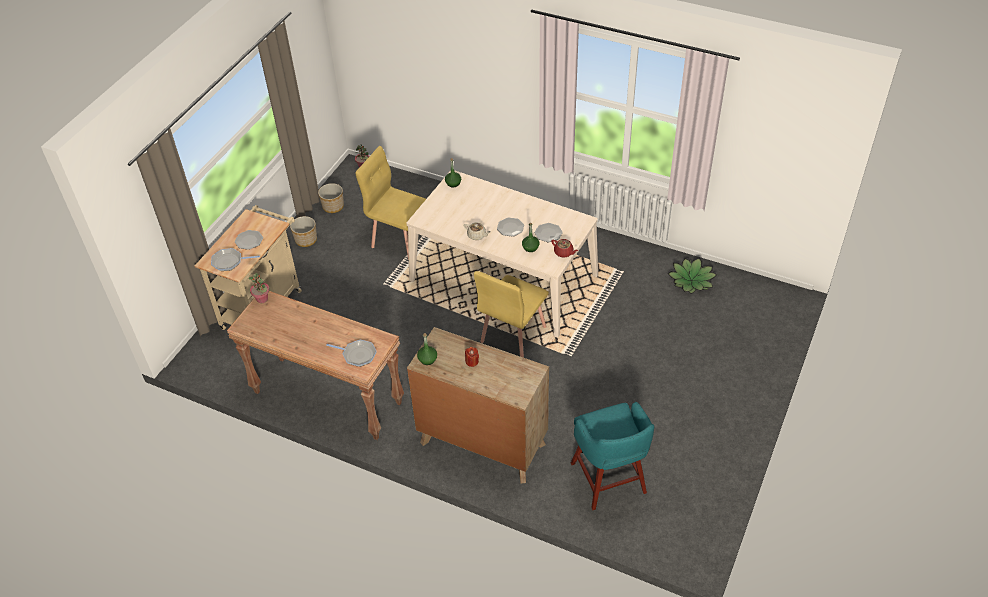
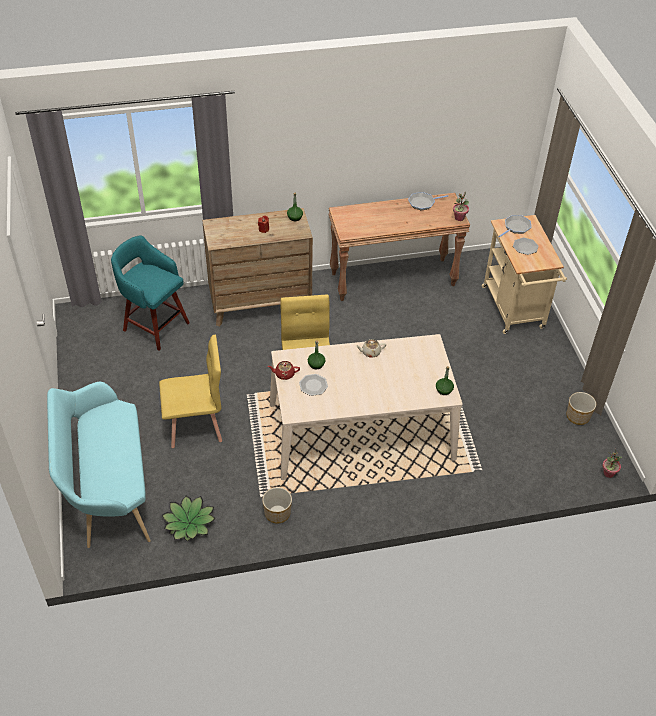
camera: 140 degrees right, 0 degrees up
(306, 239) = (557, 375): planter -> planter (277, 513)
(357, 355) = (353, 217): frying pan -> frying pan (423, 203)
(401, 239) = (483, 418): yellow chair -> yellow chair (195, 426)
(510, 227) = (350, 374): plate -> none
(745, 335) = (108, 491): none -> turquoise bench

